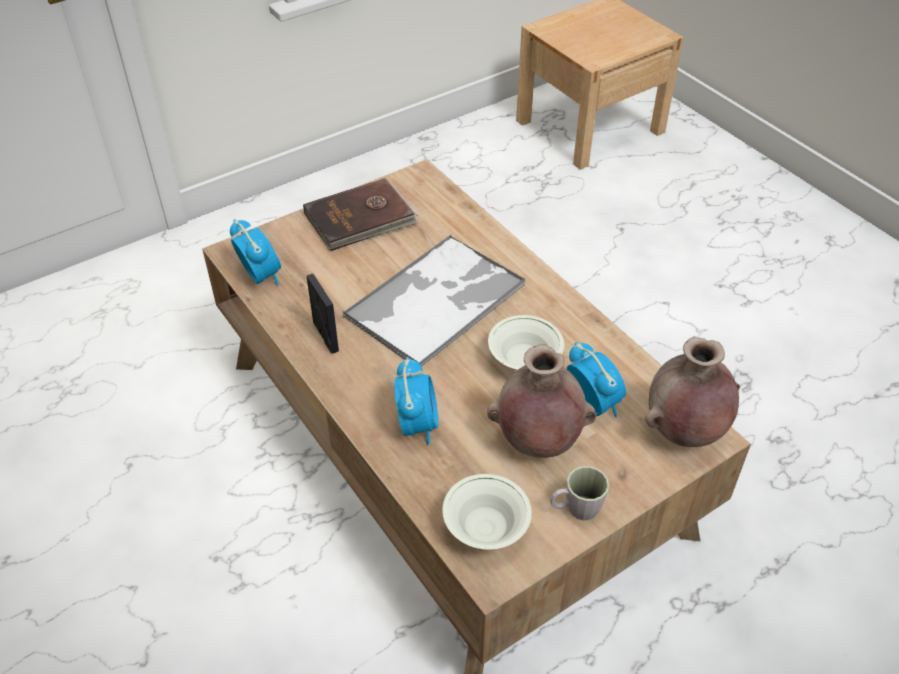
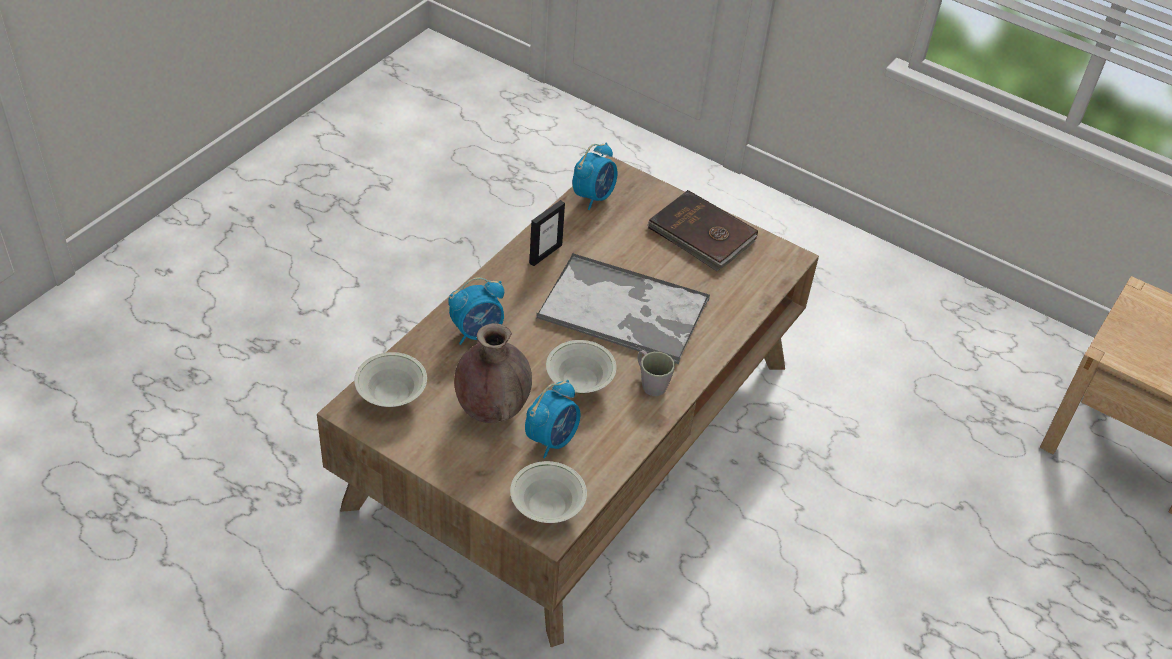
camera: 65 degrees right, 0 degrees up
(575, 509) = (432, 448): grey mug -> grey mug (650, 383)
(683, 433) = (547, 509): brown vase -> white bowl

